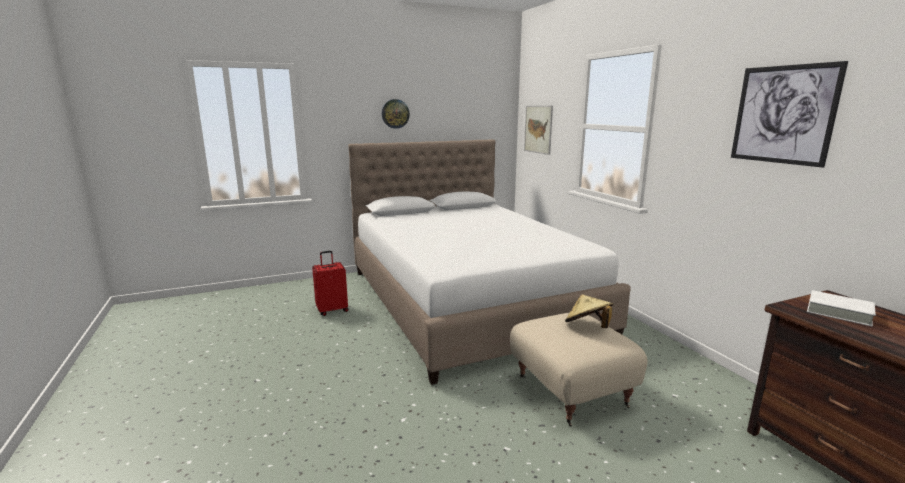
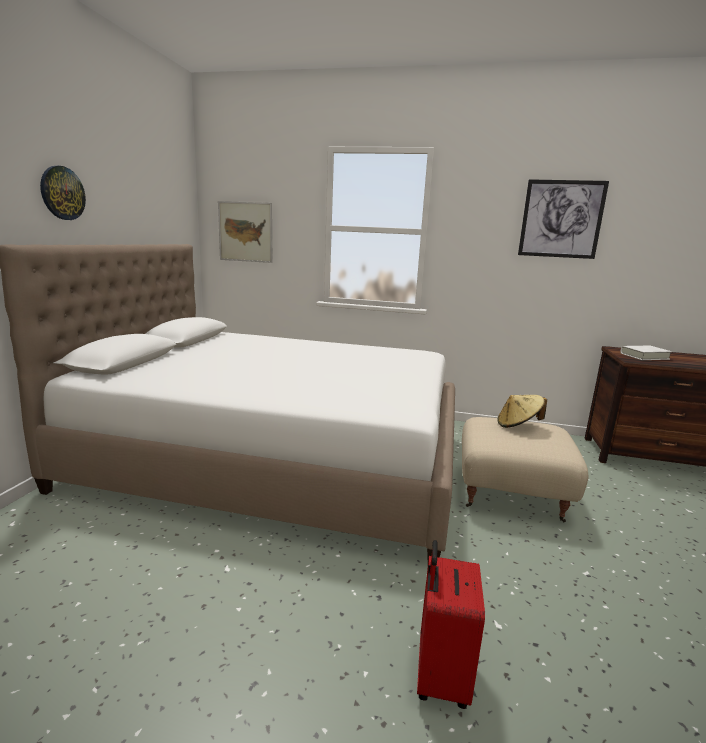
camera: 55 degrees left, 0 degrees up
(332, 310) = (117, 569): red suitcase -> red suitcase (439, 676)

